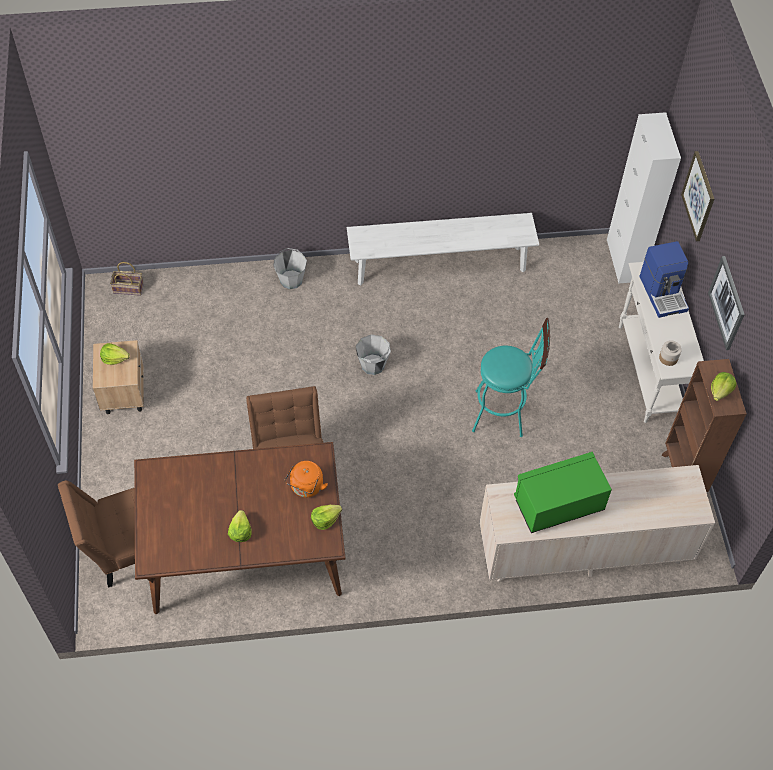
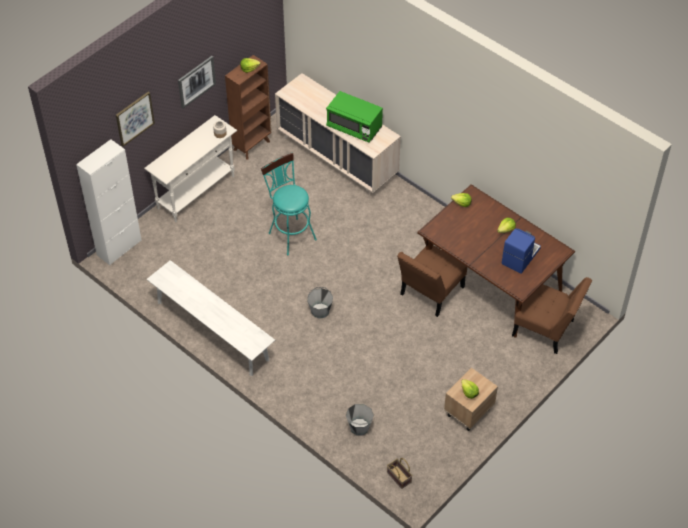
camera: 130 degrees left, 5 degrees down
(291, 279) = (301, 396): grey bucket -> grey bucket (359, 427)
(306, 488) = (454, 222): orange kettle -> none
(663, 293) = (175, 158): coffee machine -> coffee machine (520, 256)

